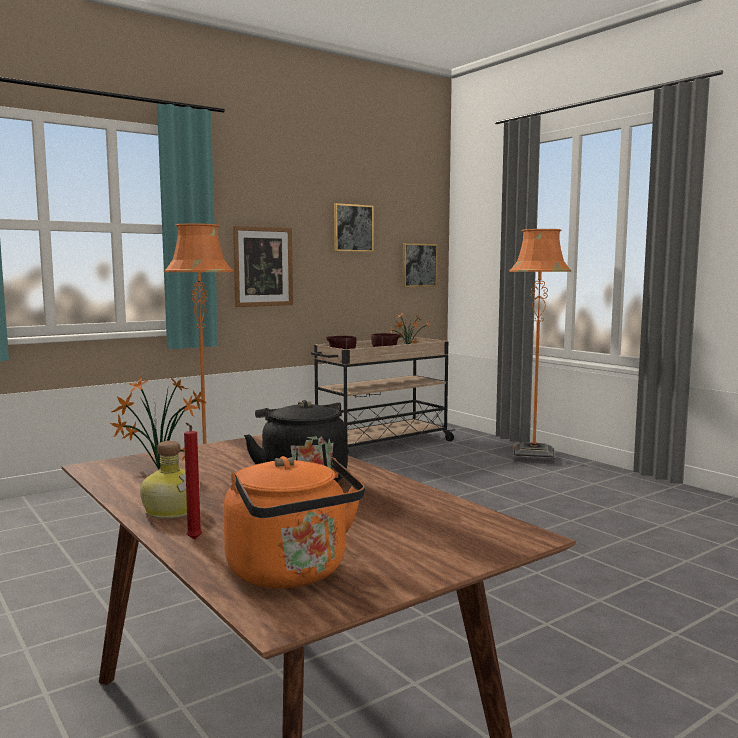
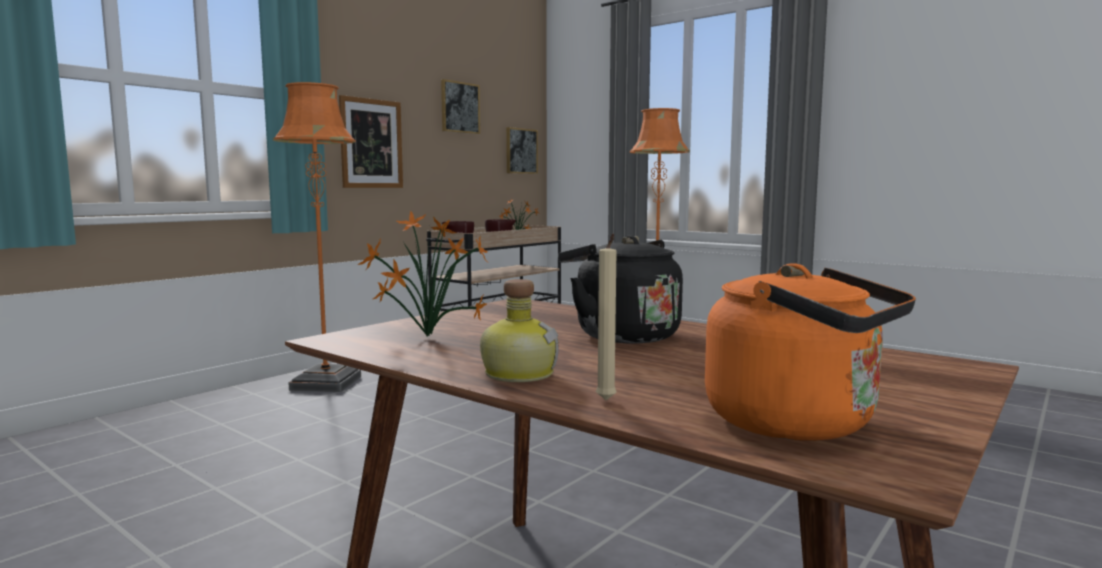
camera: 15 degrees left, 0 degrees up
(193, 540) = (606, 401): red candle -> beige candle

